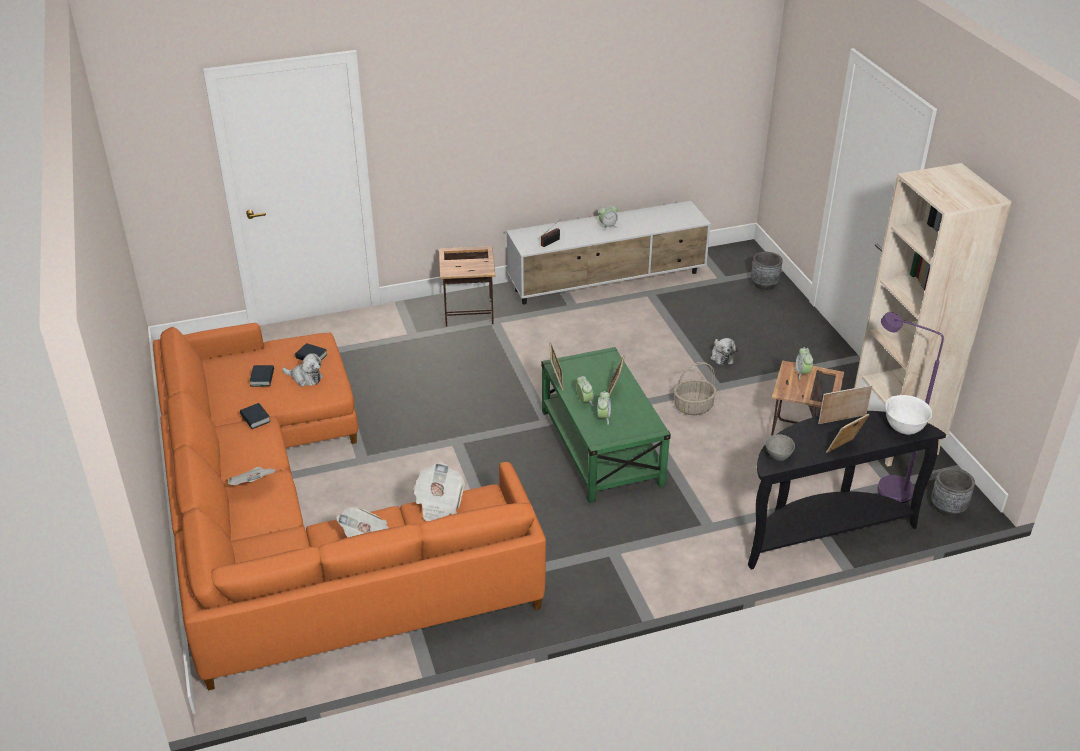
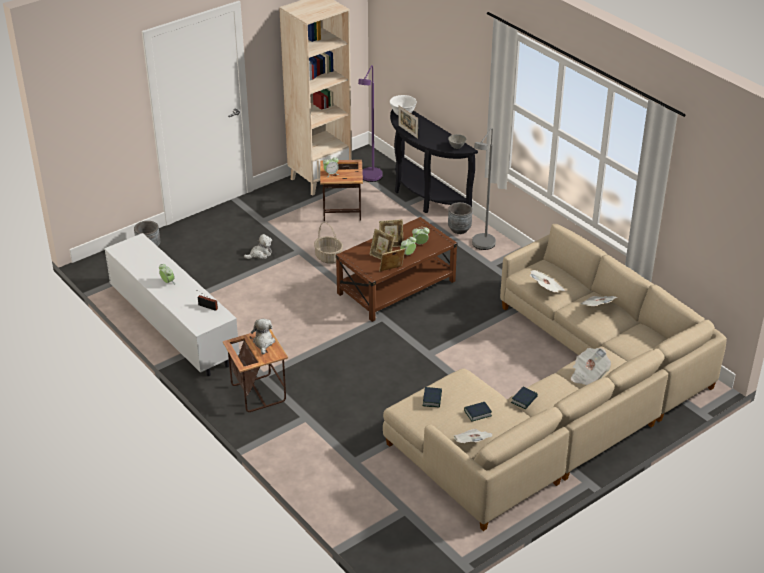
camera: 110 degrees left, 0 degrees up
(224, 363) = (472, 443): none -> newspaper
(301, 521) = (557, 402): orange sofa -> beige sofa
(305, 378) = (459, 394): plush toy -> plush toy (263, 342)
(601, 447) = (396, 288): green coffee table -> brown coffee table
(662, 555) = (481, 246): none -> grey floor lamp
(844, 449) = (435, 129): picture frame -> picture frame (382, 256)
(947, 508) = (376, 159): grey planter -> grey planter (459, 229)

